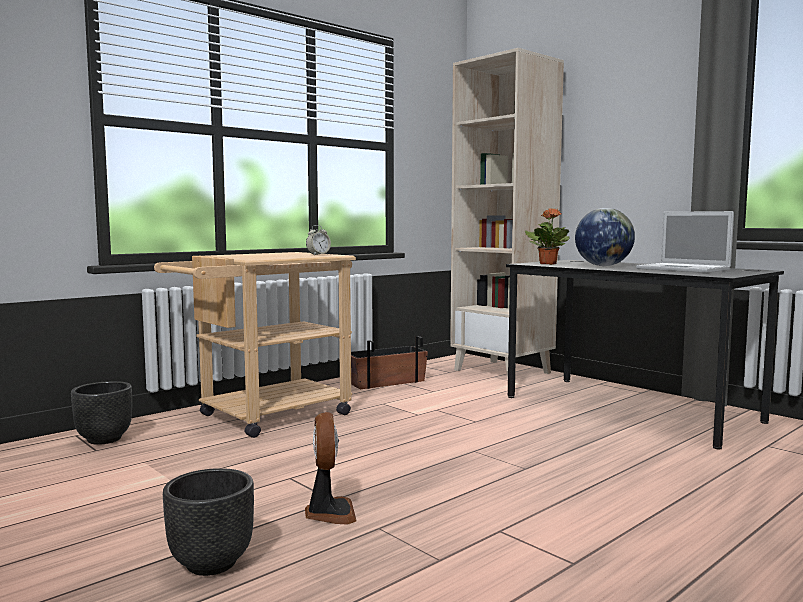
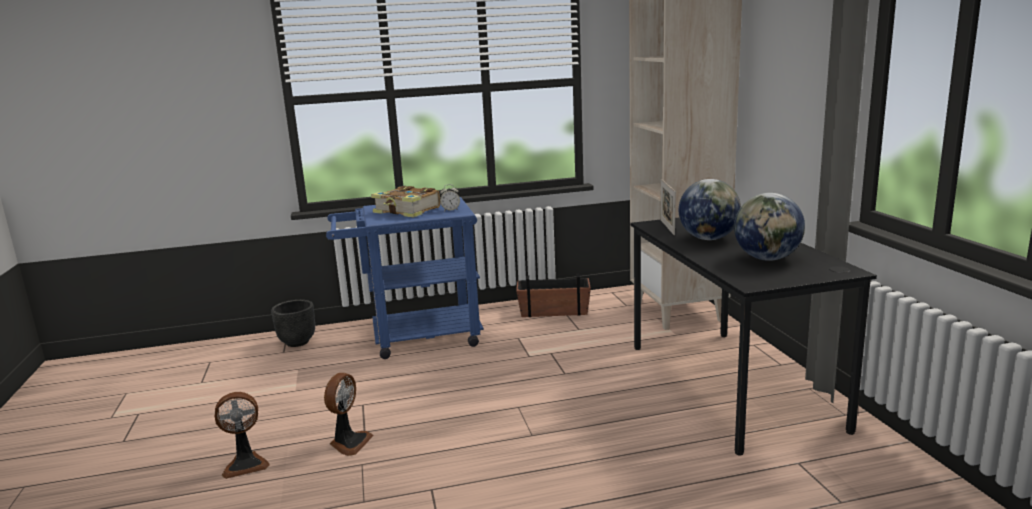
camera: 30 degrees right, 10 degrees up
(211, 563) = (246, 464): black planter -> fan
(264, 417) = (415, 338): beige cart -> blue cart
(267, 256) = (407, 211): none -> book
(548, 264) = (667, 227): potted plant -> picture frame
(684, 269) = (767, 259): laptop -> globe

